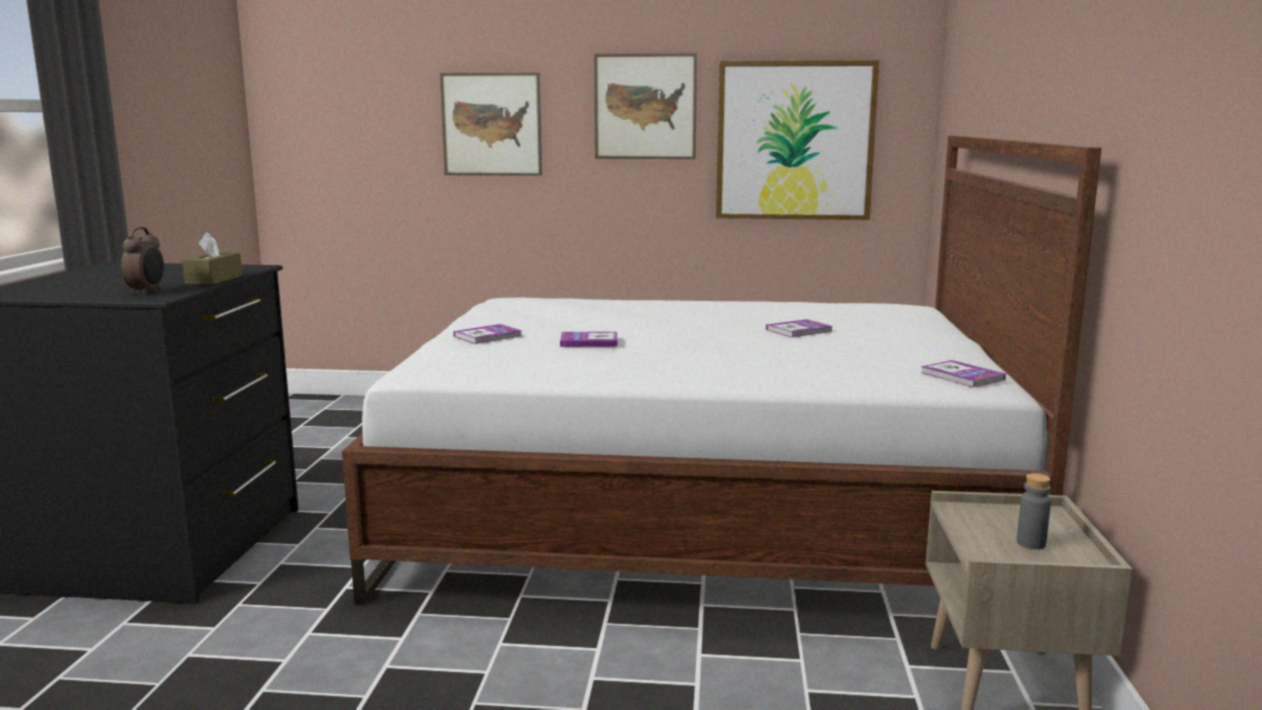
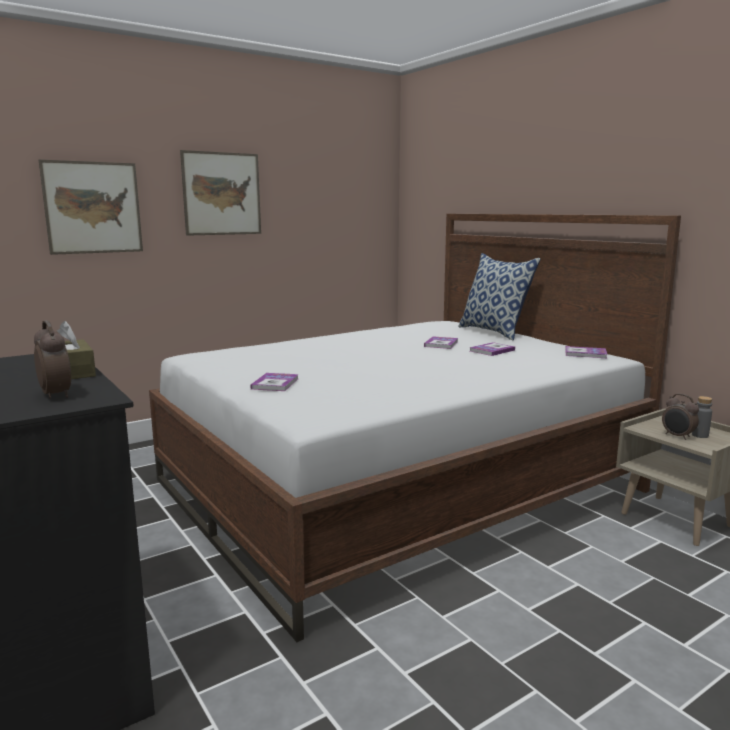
camera: 40 degrees left, 0 degrees up
(589, 341) = (354, 373): book -> book (492, 350)
(795, 141) = (322, 219): picture -> none
(932, 329) = (494, 332): none -> pillow
(985, 533) = (677, 436): none -> alarm clock

